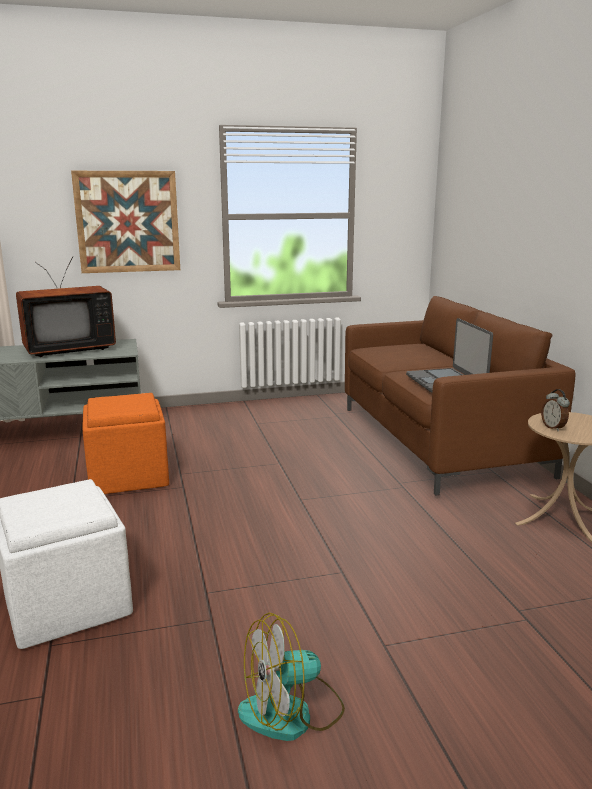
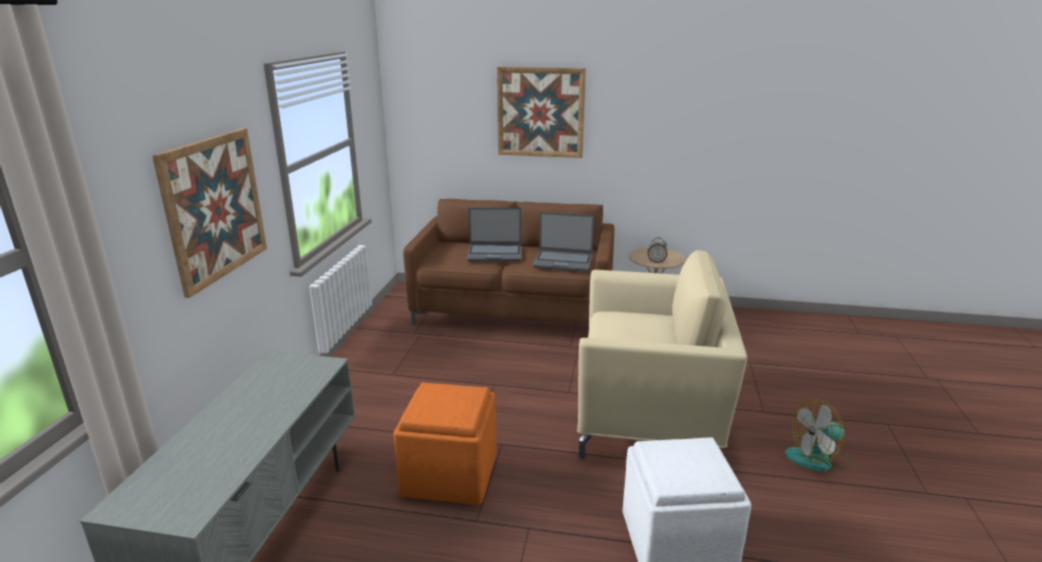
camera: 65 degrees left, 5 degrees up
(67, 349) = (256, 399): television -> none
(292, 712) = (818, 458): fan -> fan turned 75 degrees clockwise
(295, 553) = (649, 414): none -> beige armchair
(419, 359) = (494, 254): none -> laptop
(532, 200) = (540, 112): none -> picture

